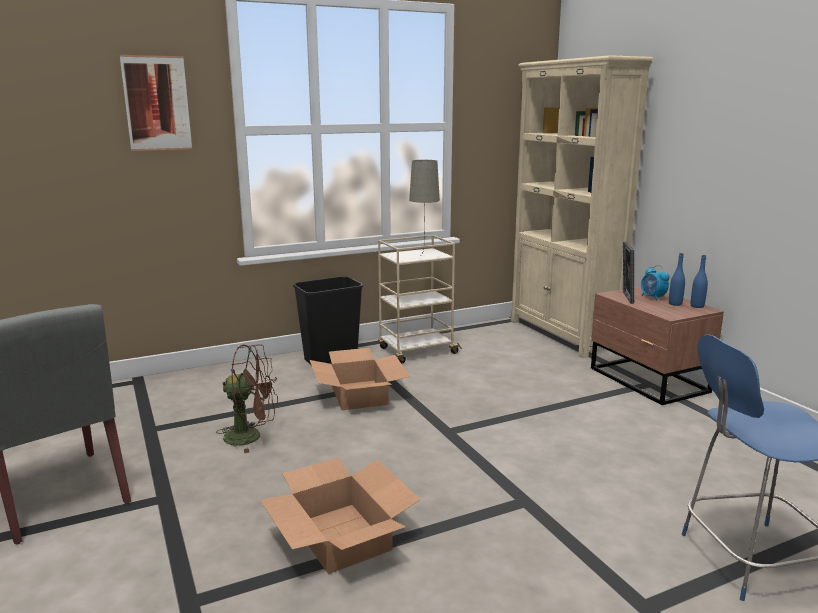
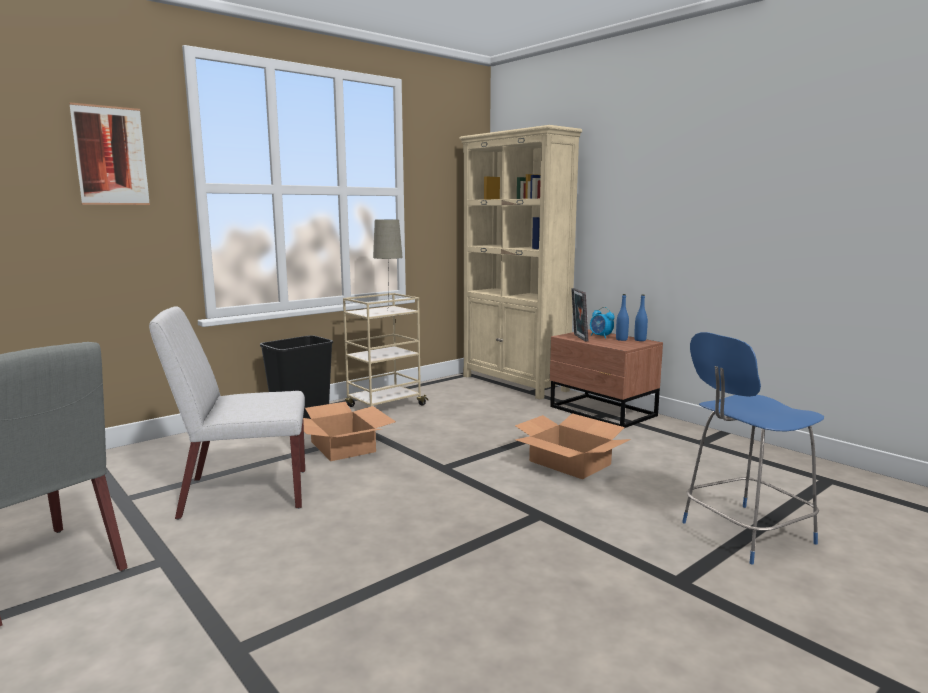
camera: 15 degrees left, 5 degrees down
(251, 437) = (243, 493): brown fan -> white chair
(341, 537) = (376, 568): cardboard box -> cardboard box (569, 463)

